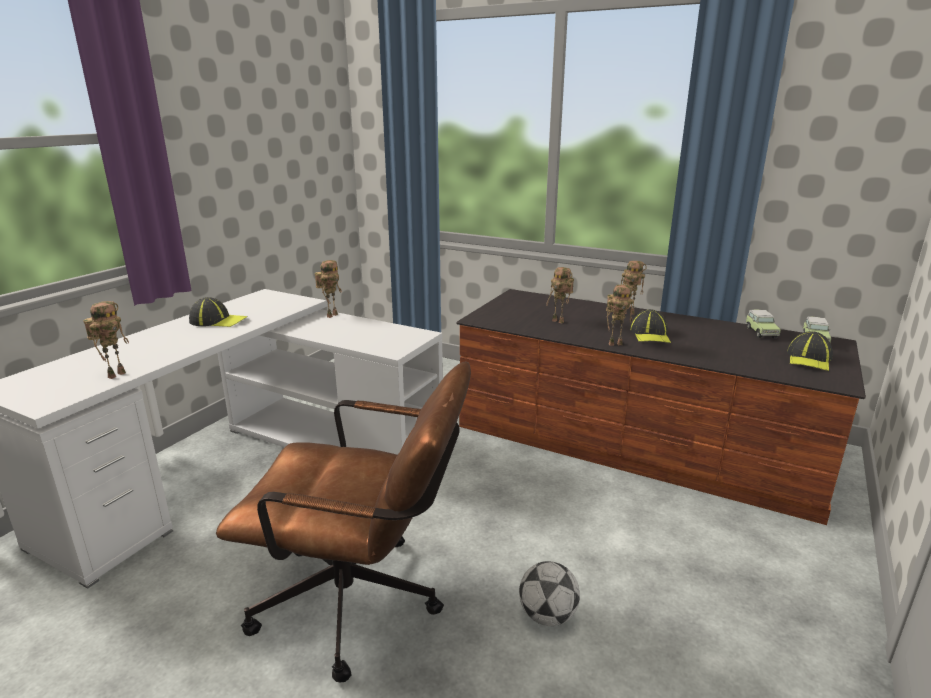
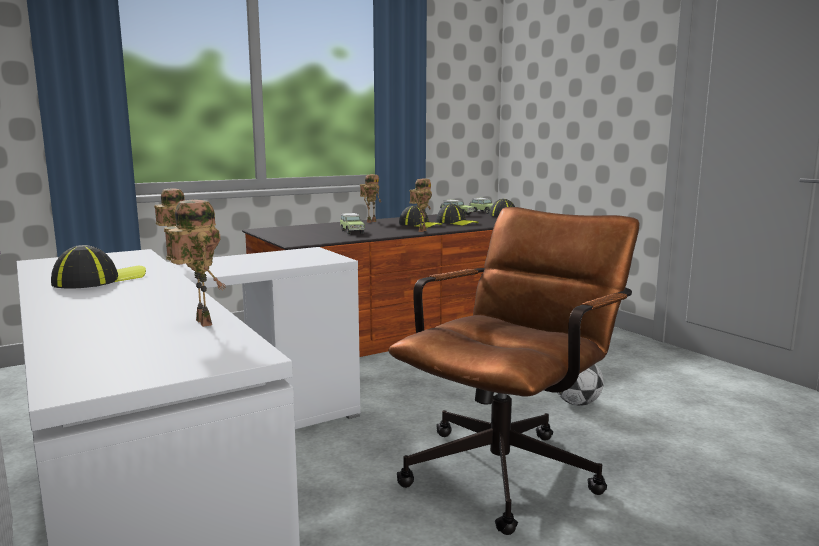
camera: 60 degrees left, 10 degrees down
(559, 321) = (351, 232): toy robot -> toy car
(700, 346) = (456, 223): none -> cap

